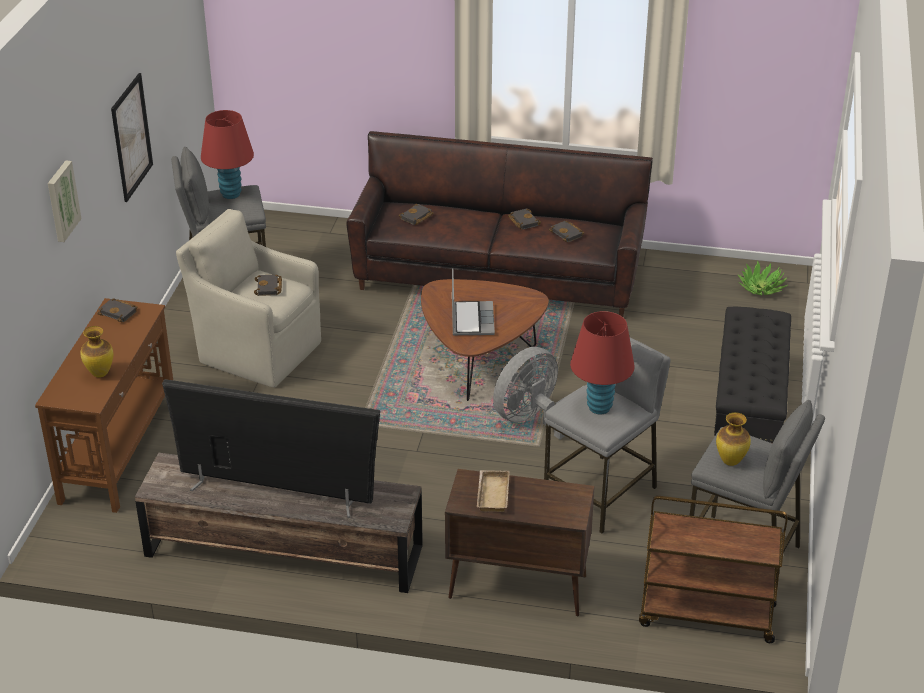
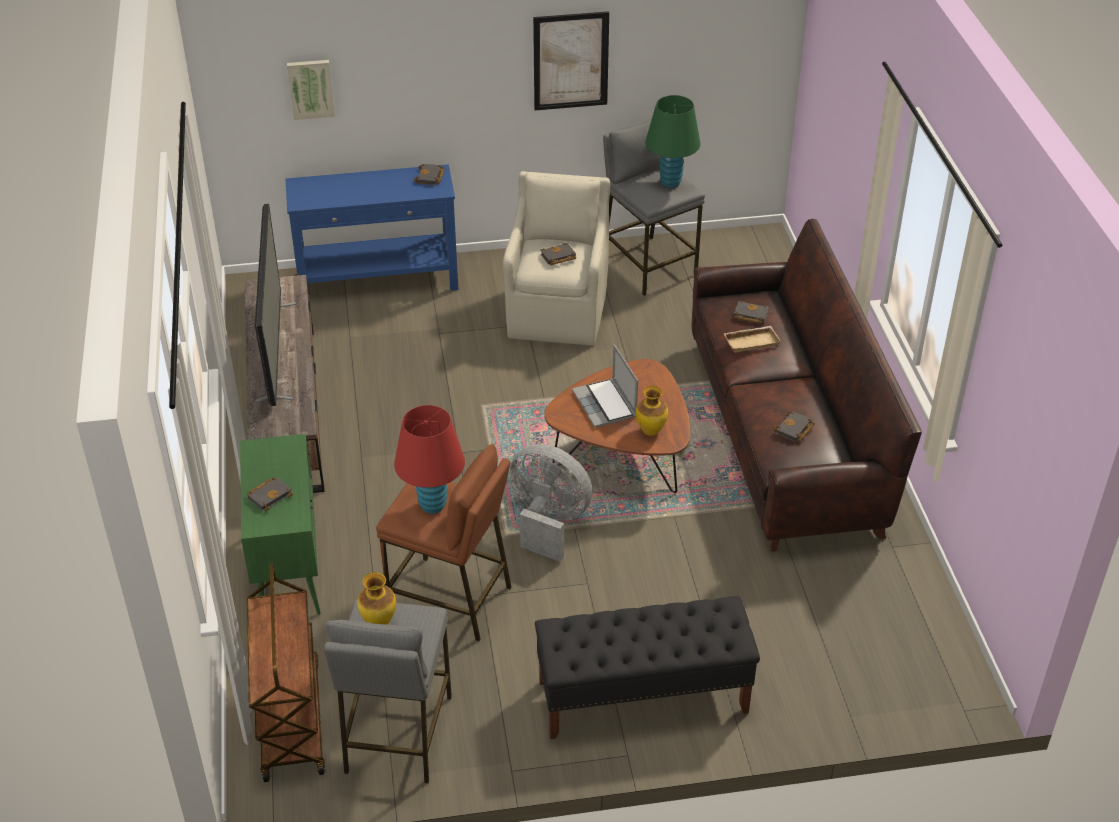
camera: 70 degrees right, 5 degrees up
(61, 201) = (402, 50): picture -> picture (311, 88)
(99, 373) = (339, 194): vase -> vase (651, 431)
(120, 451) = (379, 281): brown console table -> blue console table
(231, 194) = (670, 182): red table lamp -> green table lamp
(471, 319) = (606, 405): laptop -> laptop turned 90 degrees clockwise
(491, 494) = (274, 463): beige tray -> beige tray (751, 341)
(516, 587) = (288, 568): brown cabinet -> green cabinet
(522, 221) = (796, 391): black book -> black book (270, 495)
(601, 493) = (450, 600): grey stool -> brown stool
(761, 288) = (918, 665): potted plant -> none

